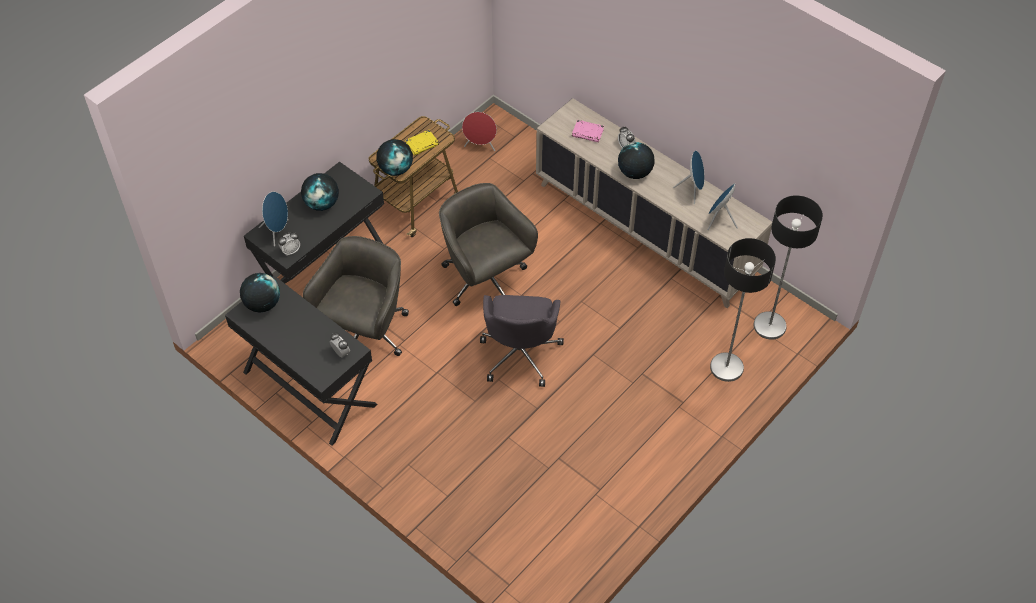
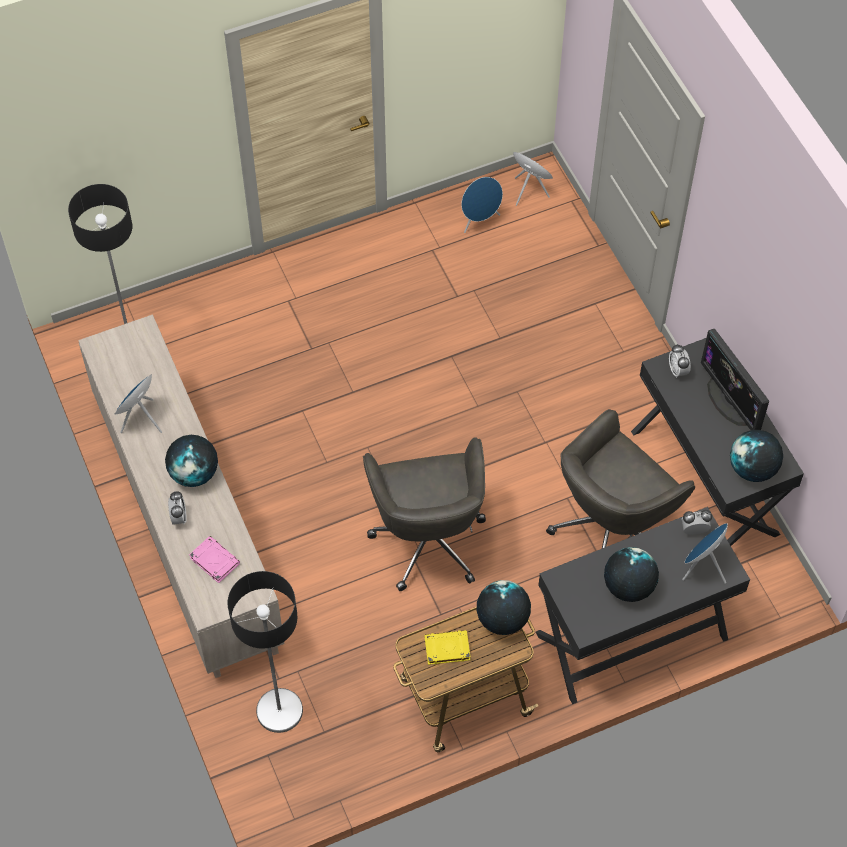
camera: 155 degrees left, 5 degrees up
(294, 345) = (729, 401): none -> monitor
(480, 146) = (326, 759): red speaker -> red speaker (529, 190)
(520, 353) = (436, 426): grey office chair -> none
(719, 220) = (138, 366): blue speaker -> blue speaker (479, 220)
(726, 367) = (214, 318): floor lamp -> floor lamp (279, 711)

